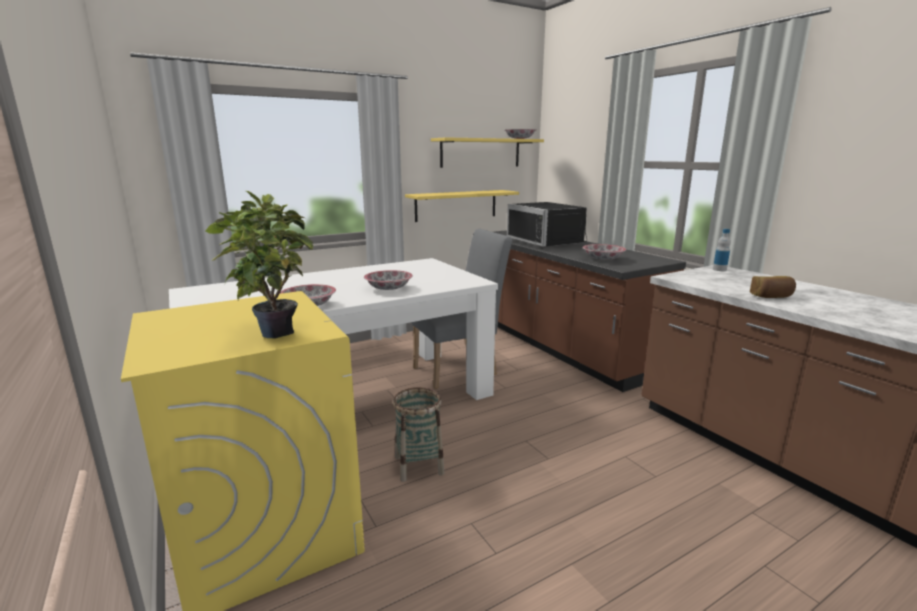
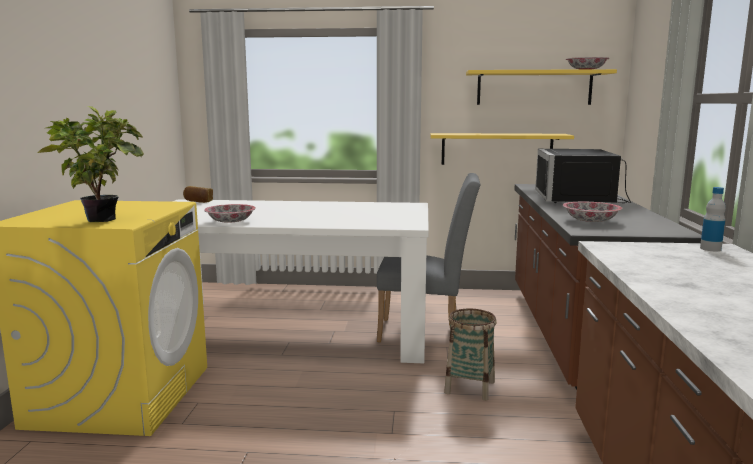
camera: 35 degrees right, 5 degrees down
(389, 288) = (319, 219): bowl -> none
(419, 465) = (272, 395): basket -> basket (470, 387)
(771, 296) = (676, 282): bread -> bread (198, 201)

